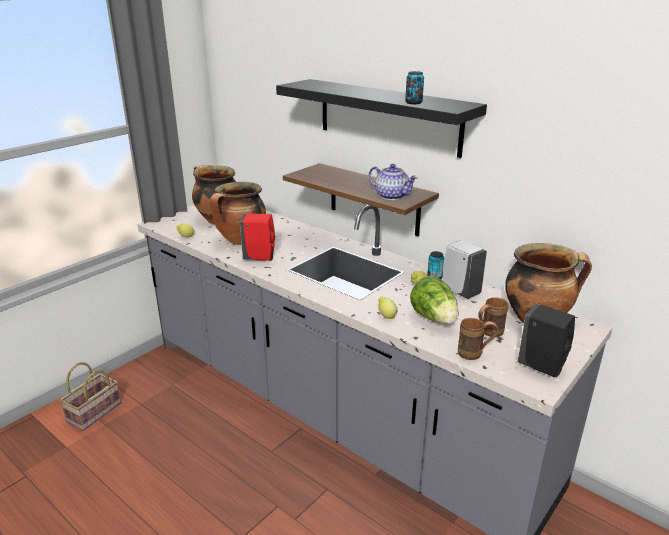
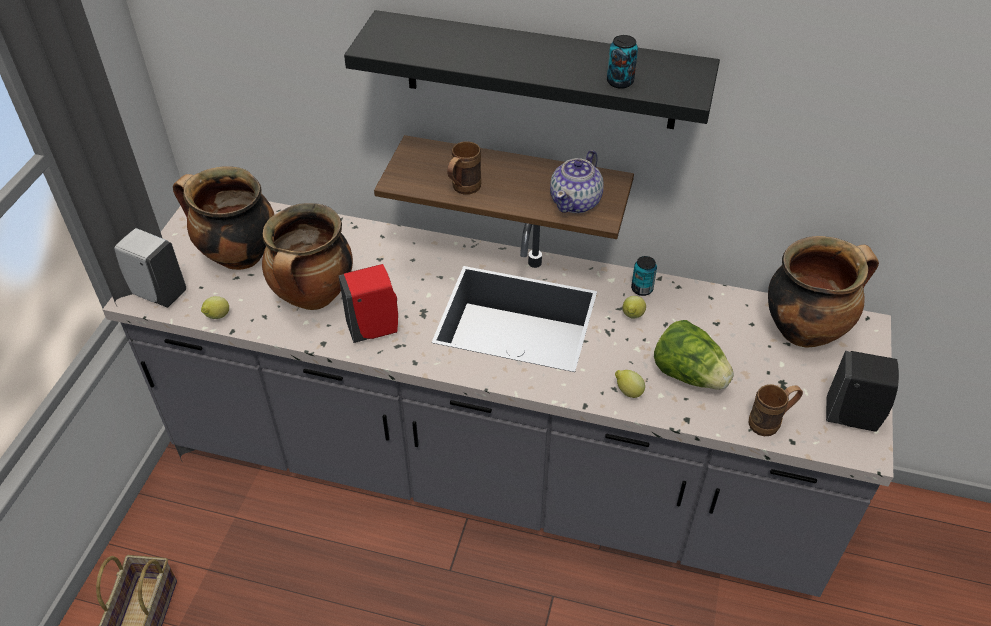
camera: 25 degrees left, 20 degrees up
(391, 196) = (576, 201): teapot -> teapot turned 105 degrees clockwise
(460, 291) = (689, 308): white soap dispenser -> white soap dispenser (158, 293)
(488, 333) = (765, 378): brown mug -> brown mug (462, 190)

